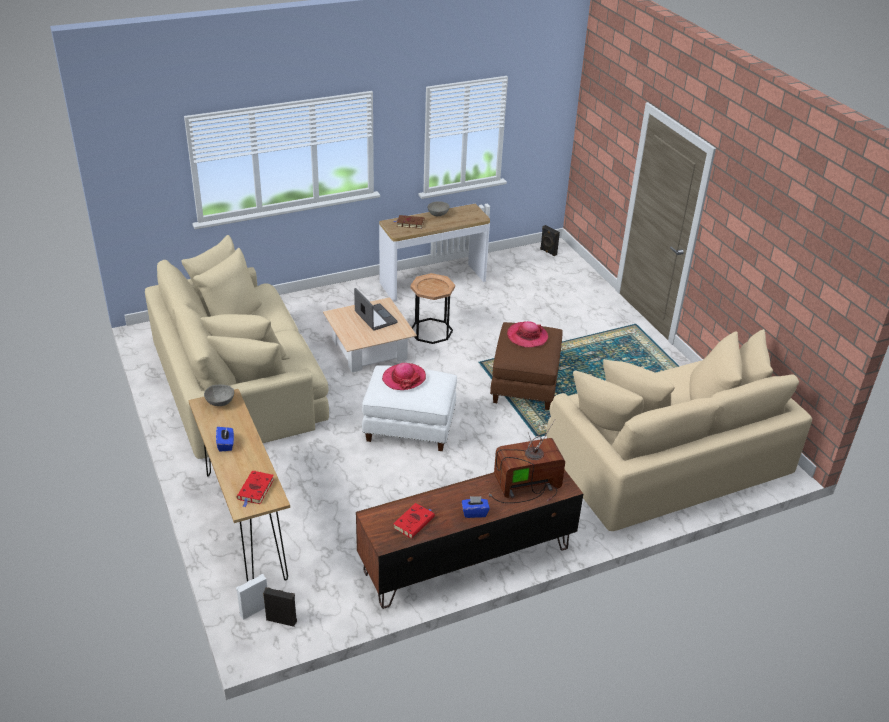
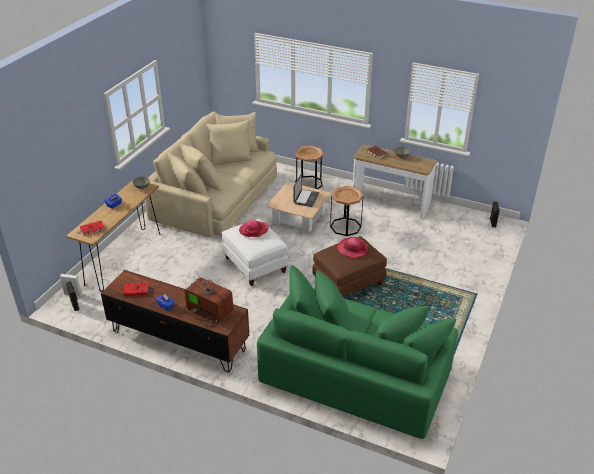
camera: 50 degrees right, 0 degrees up
(317, 307) = (308, 183): none -> brown side table
(664, 460) = (356, 373): beige sofa -> green sofa

